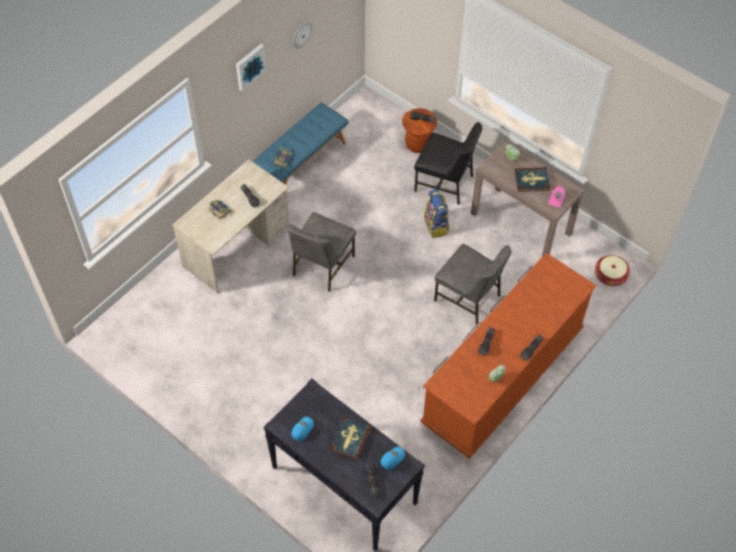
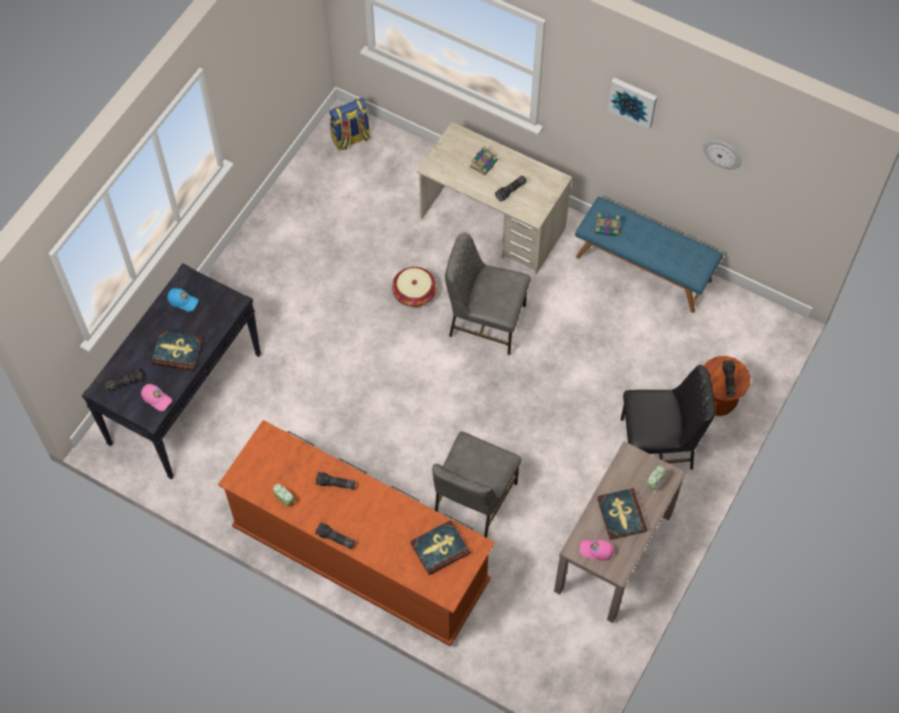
camera: 80 degrees right, 5 degrees up
(392, 459) = (156, 399): blue cap -> pink cap
(436, 225) = (582, 444): backpack -> backpack (351, 139)
(445, 183) = (658, 445): black chair -> black chair turned 105 degrees counterclockwise
(547, 285) = (439, 548): none -> book
(610, 276) = (550, 681): basket -> basket (414, 293)

